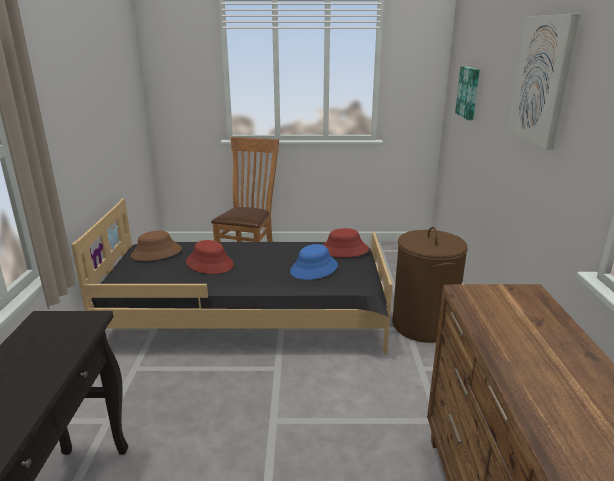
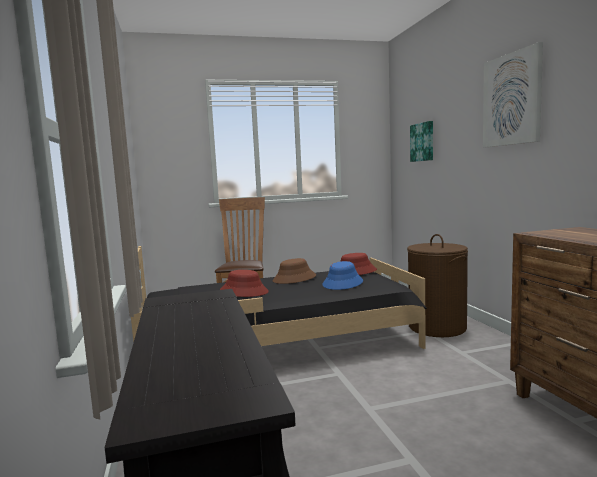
camera: 15 degrees left, 15 degrees down
(156, 253) = (182, 292): brown hat -> brown hat (294, 279)

